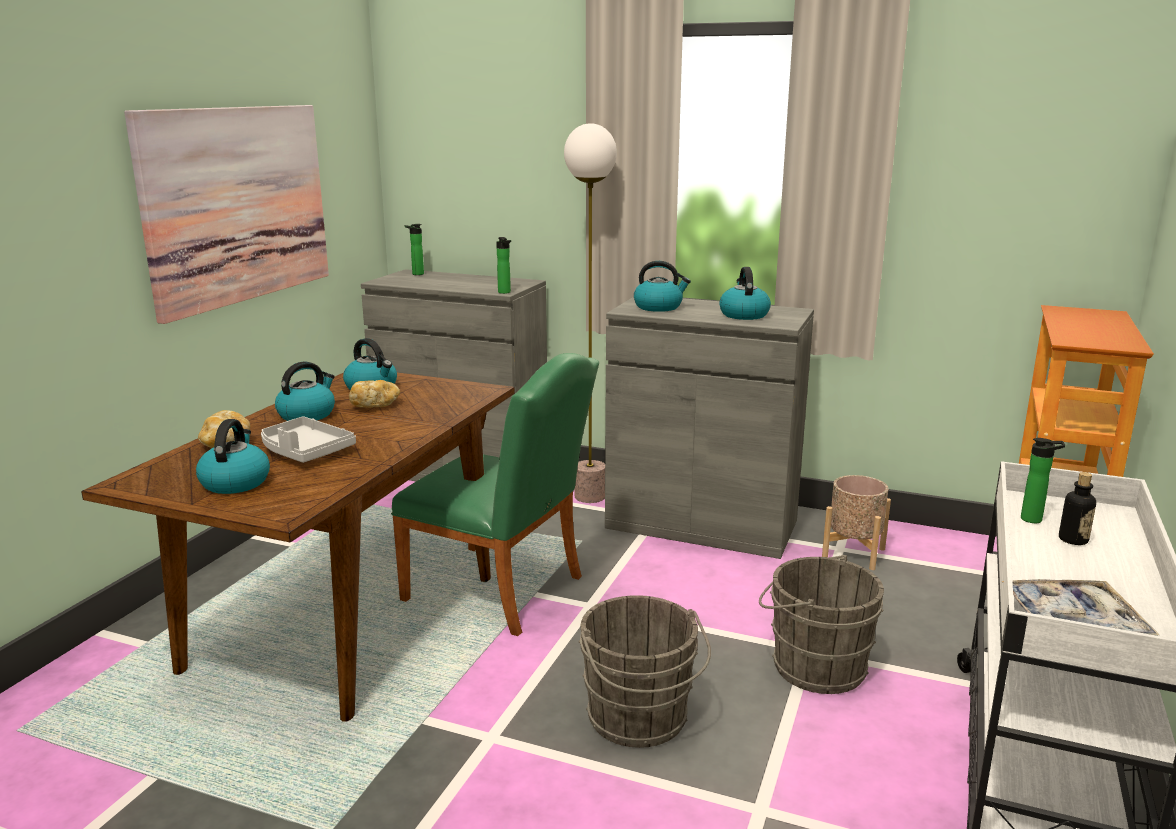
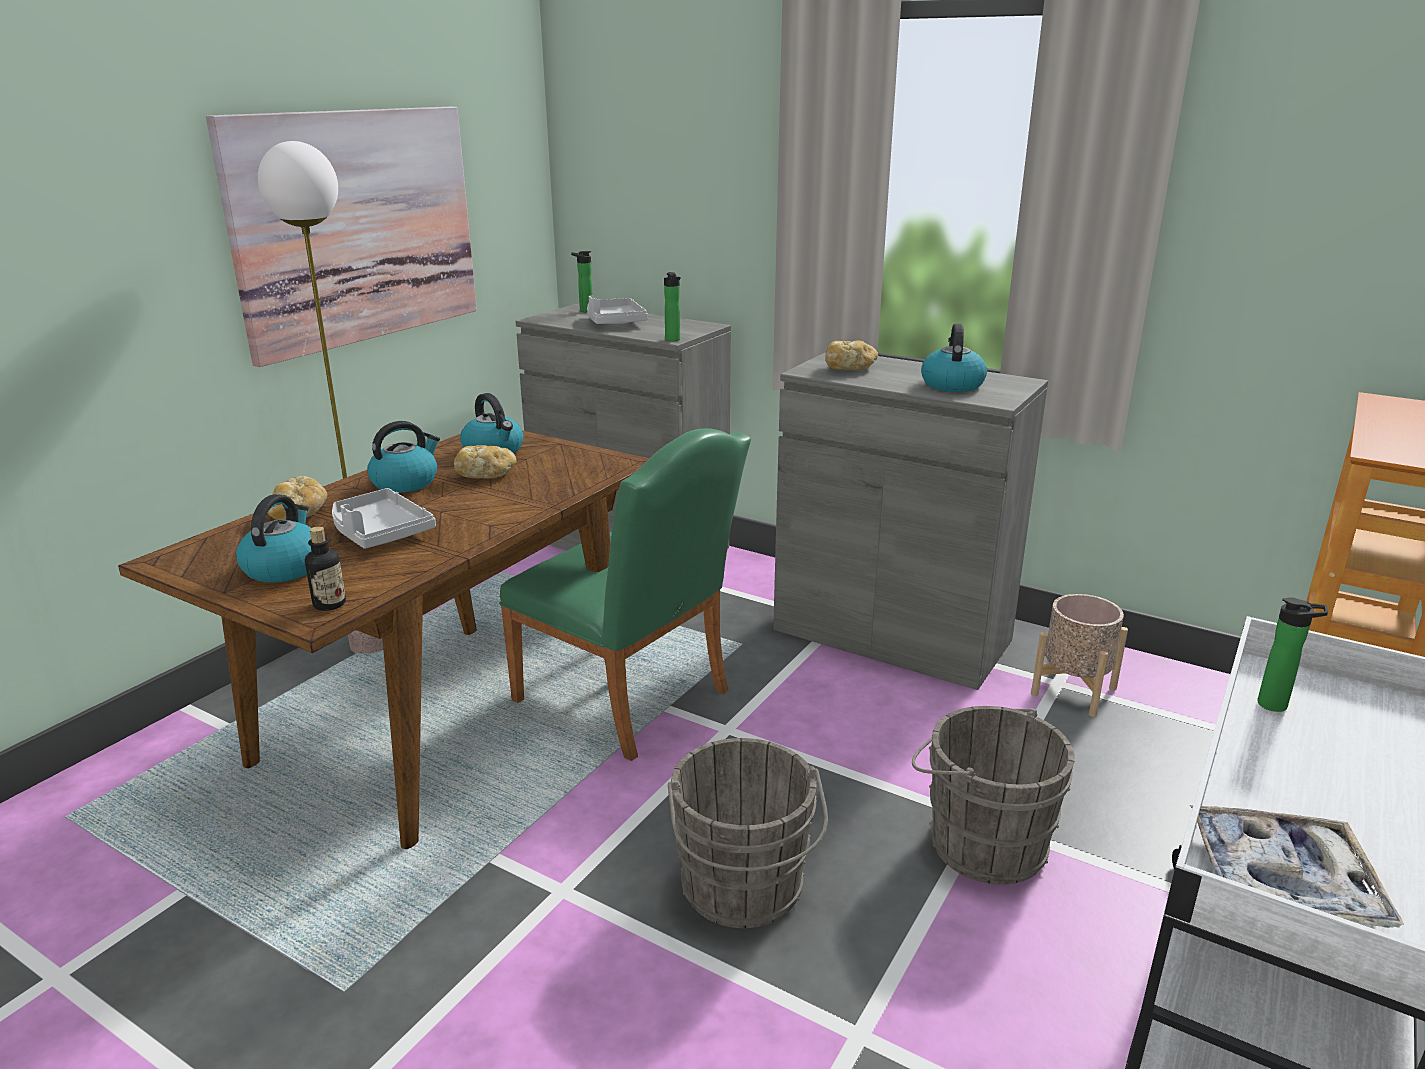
camera: 10 degrees right, 5 degrees up
(447, 281) = (614, 322): none -> grey tray
(589, 496) = (767, 587): floor lamp -> floor lamp (370, 644)
(659, 307) = (849, 368): kettle -> bread
(1073, 540) = (1324, 743): bottle -> bottle (329, 604)

